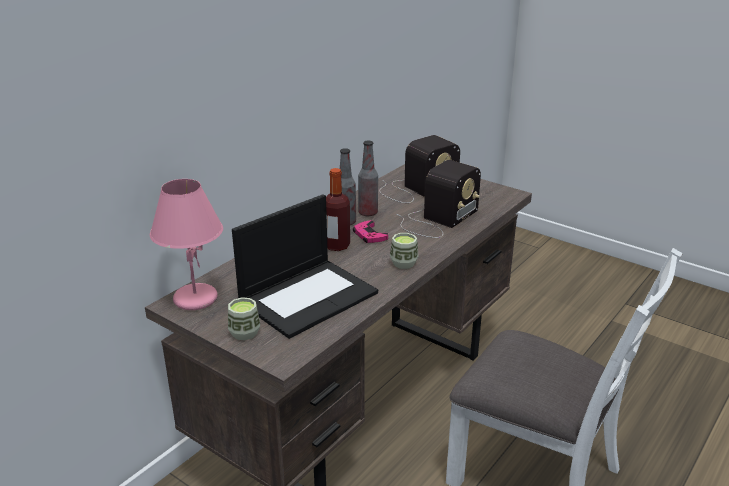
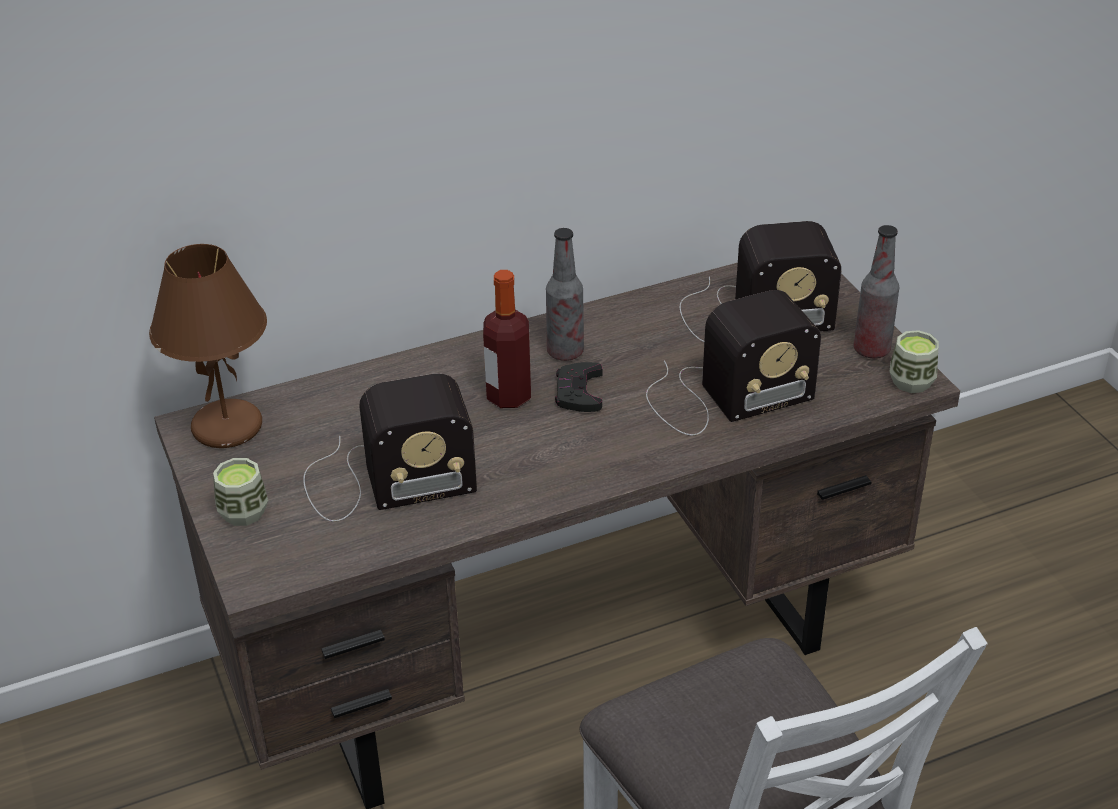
camera: 30 degrees right, 10 degrees up
(195, 299) = (227, 426): pink table lamp -> brown table lamp
(308, 296) = (383, 481): laptop -> radio
(368, 213) = (618, 343): bottle -> bottle (871, 350)
(369, 235) = (579, 392): pink game controller -> black game controller
(403, 263) = (582, 468): cup -> cup (911, 381)

